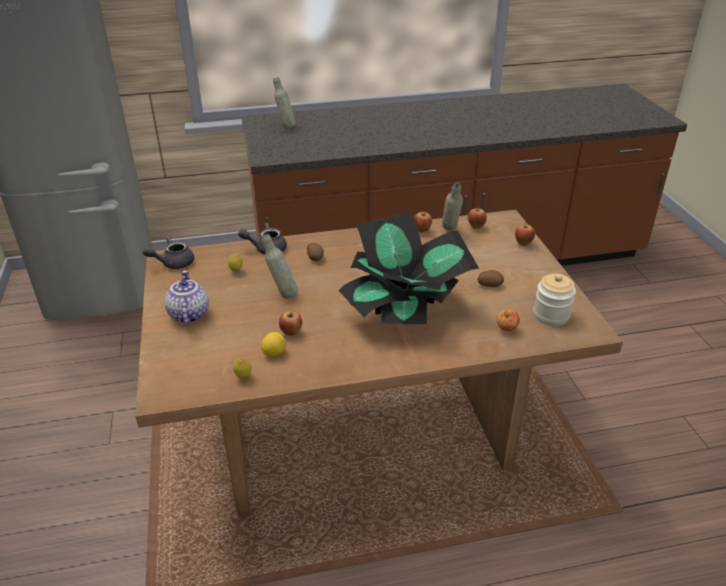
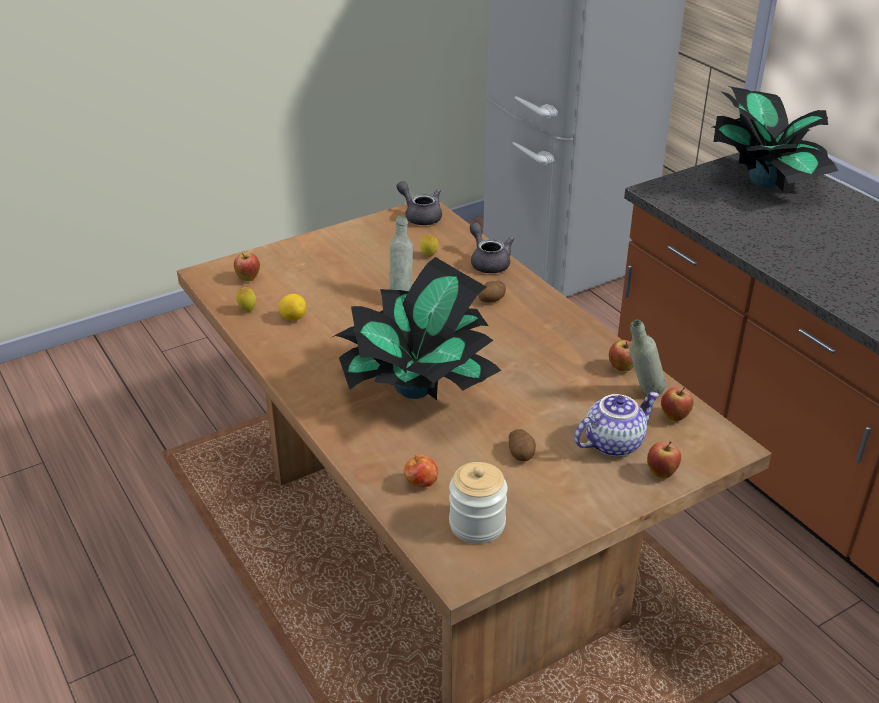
camera: 70 degrees right, 0 degrees up
(188, 314) = (334, 251): teapot -> teapot (613, 442)
(285, 127) = (764, 181): grey bottle -> potted plant
(291, 333) = (333, 320): apple -> apple (248, 279)

